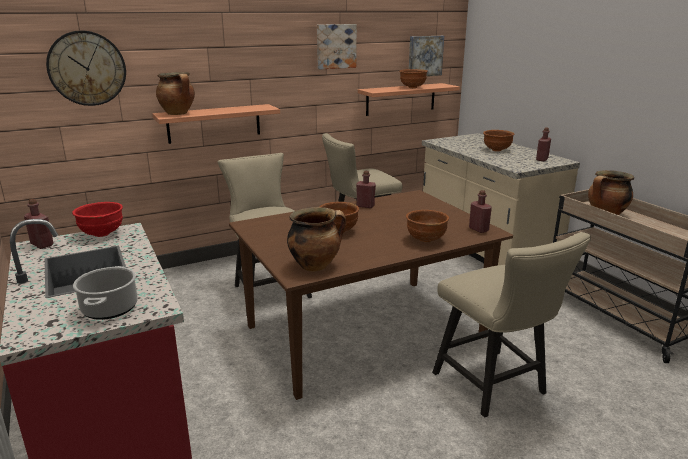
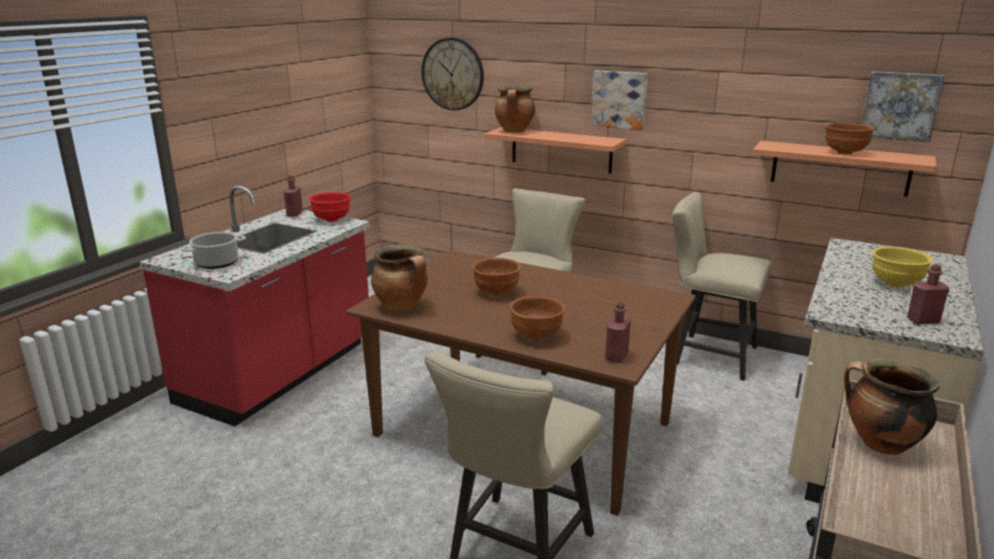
camera: 55 degrees right, 0 degrees up
(335, 46) = (732, 76): picture -> picture (619, 99)
(365, 206) = (586, 284): red bottle -> none
(496, 150) = (895, 284): brown bowl -> yellow bowl

